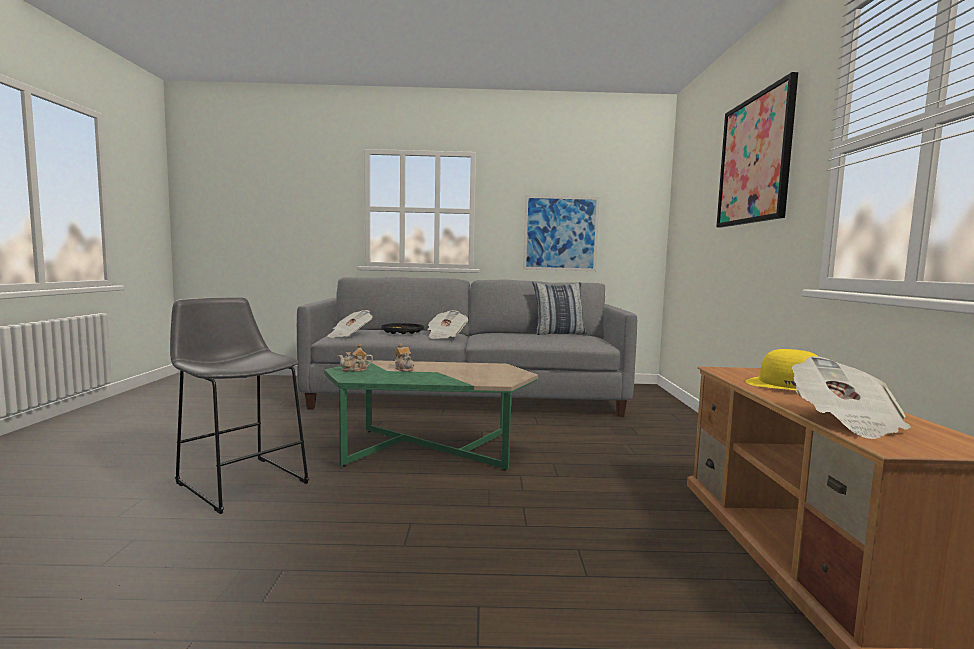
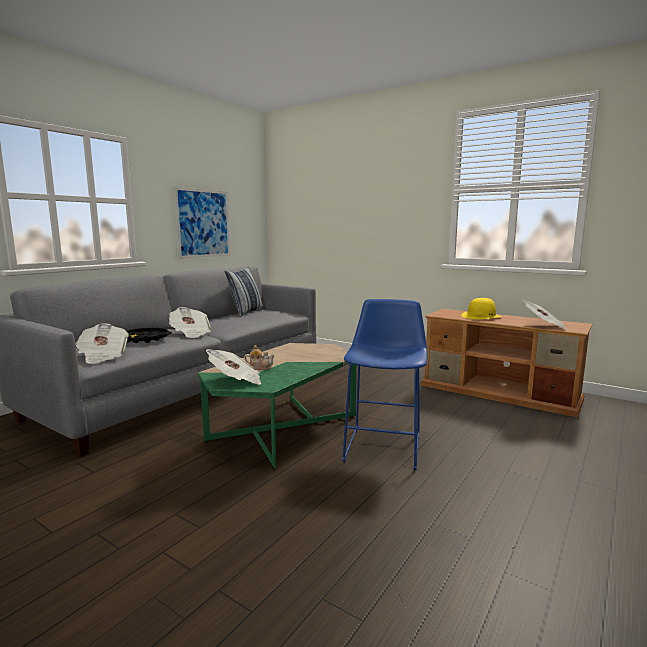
camera: 55 degrees left, 5 degrees up
(240, 480) = (242, 523): grey stool -> none
(355, 370) = (236, 381): teapot -> newspaper
(453, 502) = (384, 445): none -> blue stool
(754, 160) = (379, 183): picture -> none

